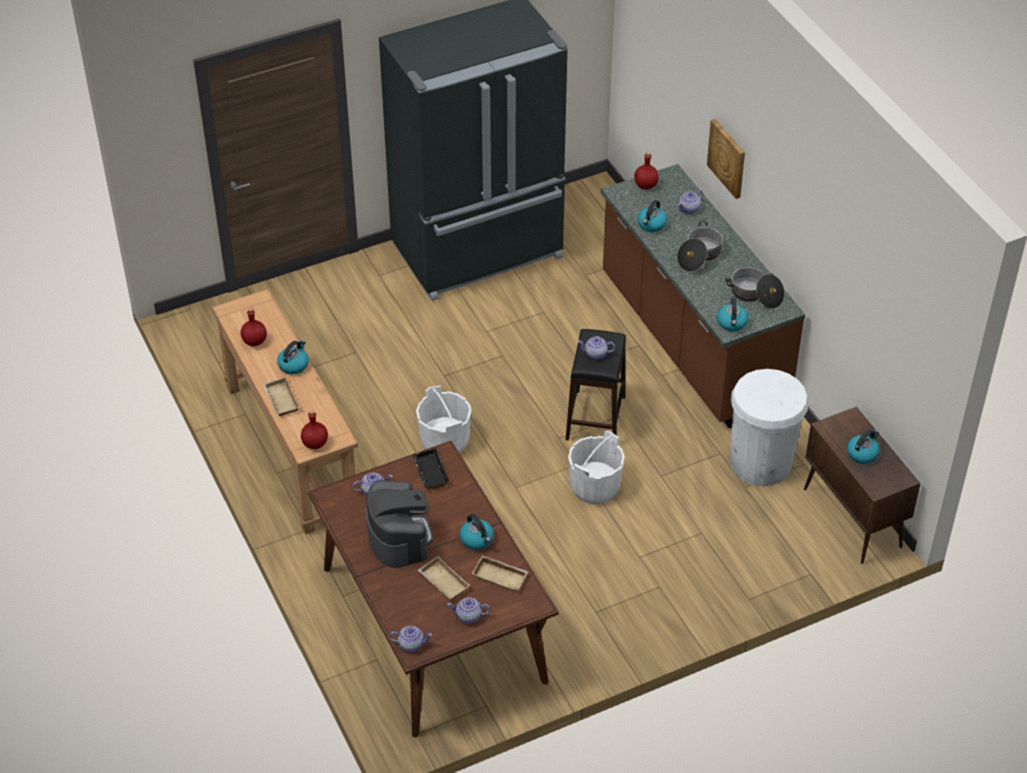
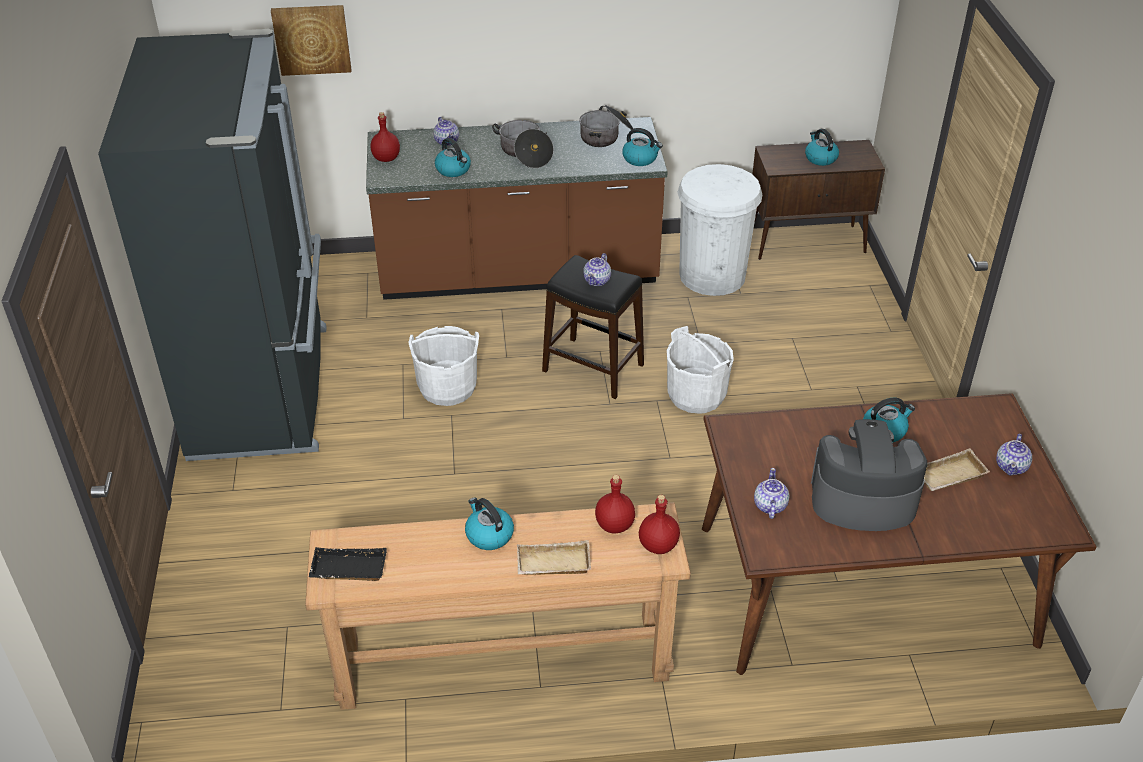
camera: 70 degrees left, 5 degrees down
(254, 341) = (414, 568): red bottle -> red bottle (613, 525)
(410, 644) = (1052, 530): teapot -> none
(429, 472) = (754, 446): black tray -> black tray (347, 570)
(444, 441) = (566, 500): white bucket -> white bucket (447, 388)
(501, 576) = (949, 424): beige tray -> none
(727, 158) = (462, 50): picture -> picture (312, 39)

